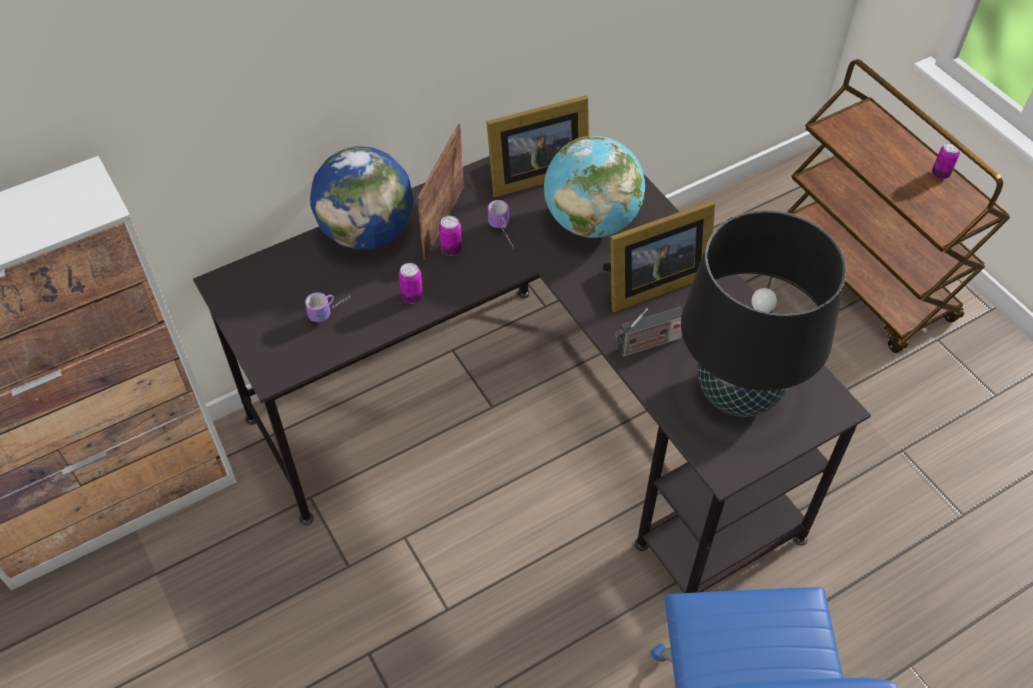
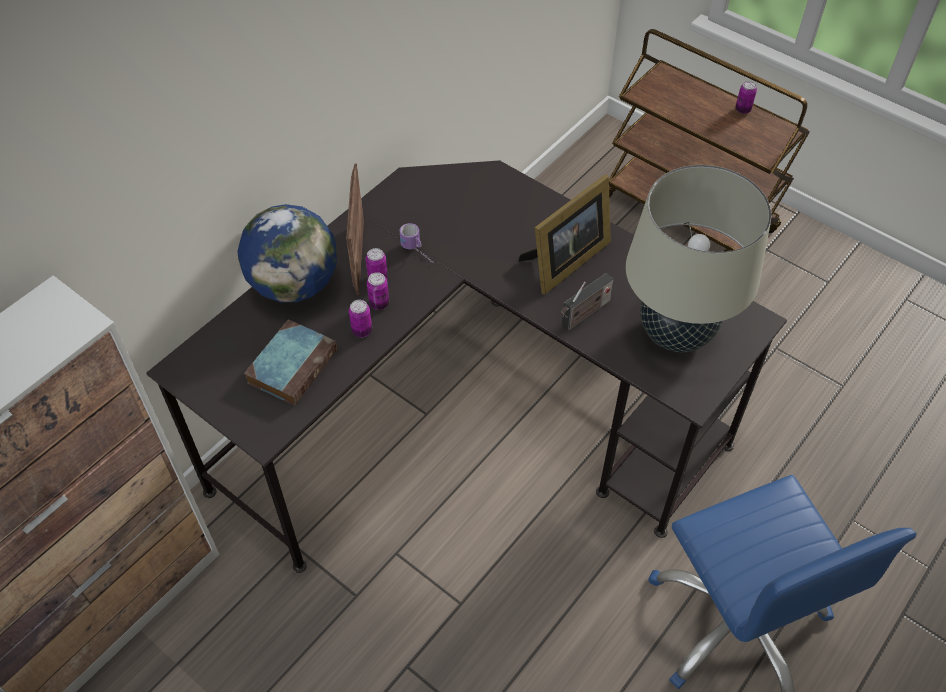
camera: 20 degrees left, 0 degrees up
(331, 311) = (293, 365): mug -> book
(441, 274) = (379, 303): none -> can
(533, 175) = (421, 195): picture frame -> none
(591, 222) = (490, 222): globe -> none
(737, 392) = (676, 332): black table lamp -> beige table lamp

